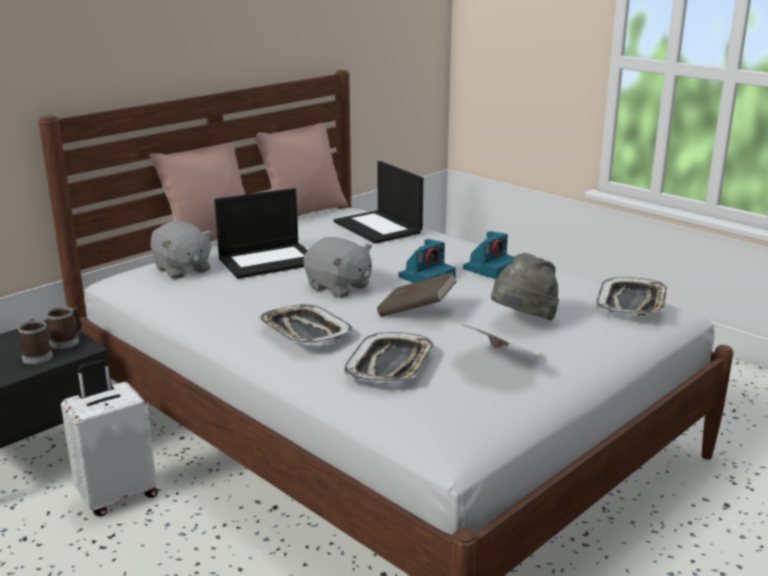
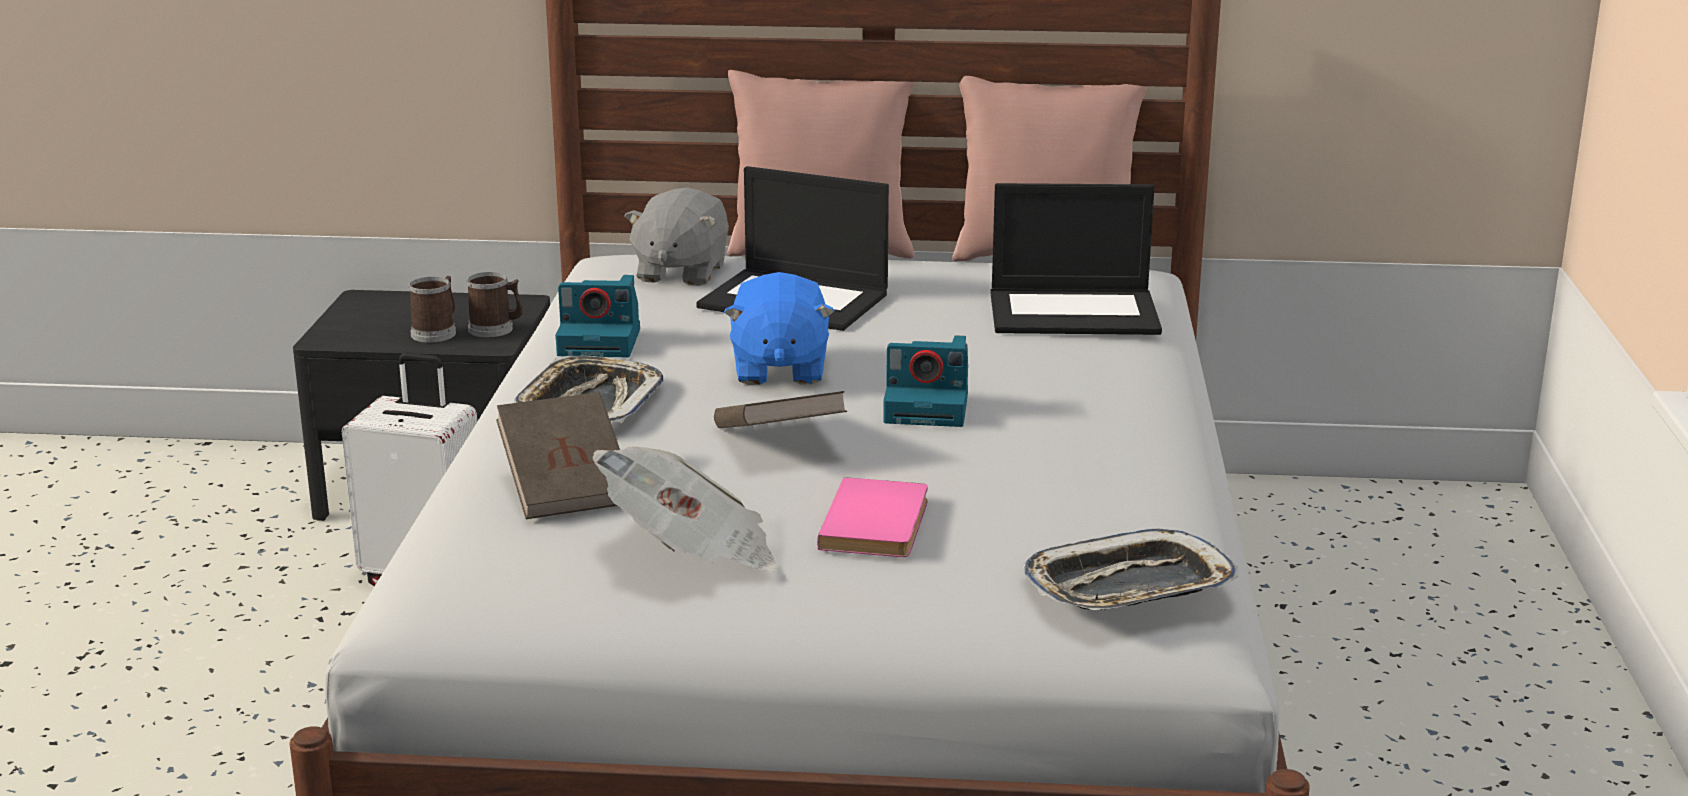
camera: 50 degrees right, 0 degrees up
(339, 287) = (778, 370): grey plush toy -> blue plush toy
(379, 227) = (1075, 312): laptop -> laptop turned 105 degrees counterclockwise
(390, 365) = (567, 488): tray -> brown book
(491, 268) = (1060, 437): camera -> camera (601, 342)
(523, 321) = (879, 524): grey hat -> pink book

